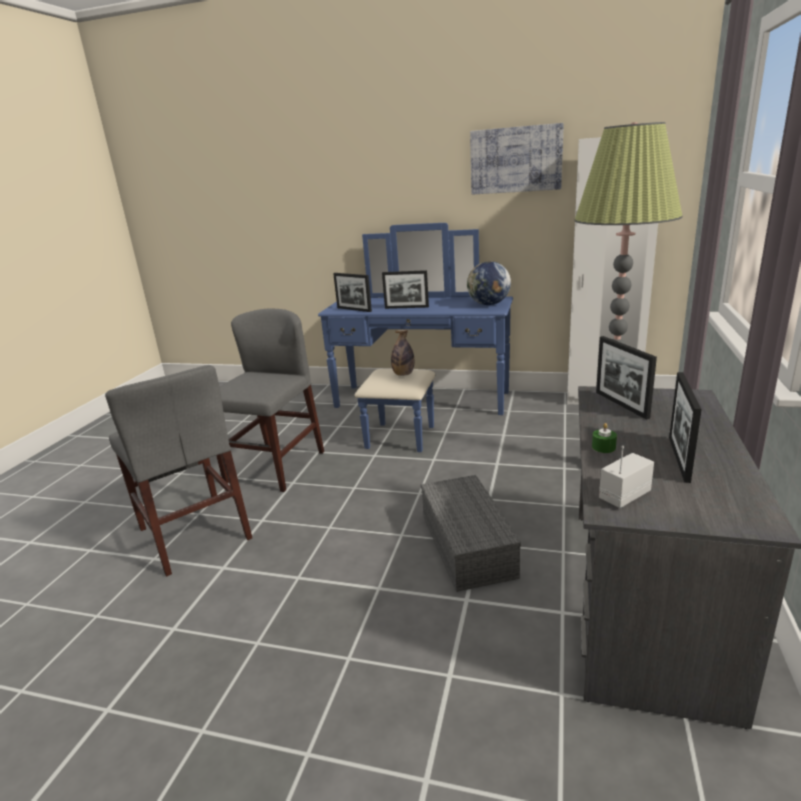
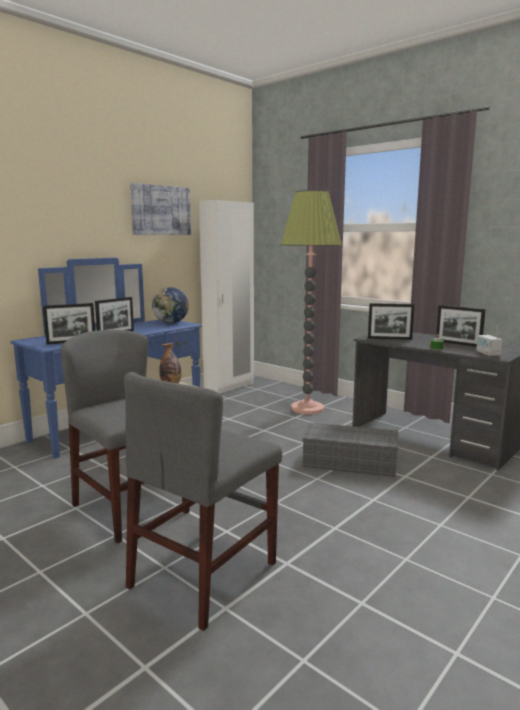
camera: 65 degrees left, 10 degrees down
(194, 533) = (204, 574): grey chair -> grey chair turned 135 degrees clockwise

